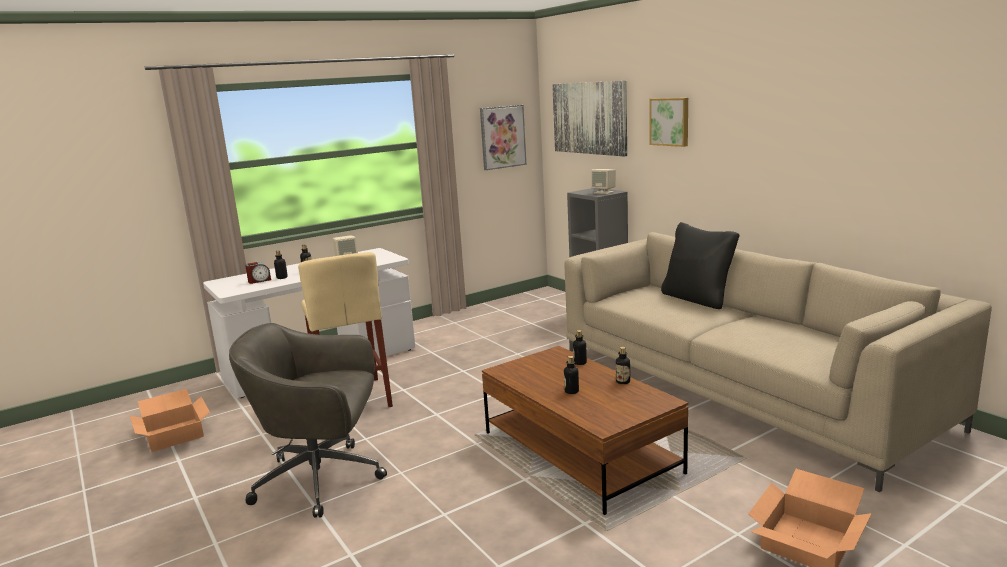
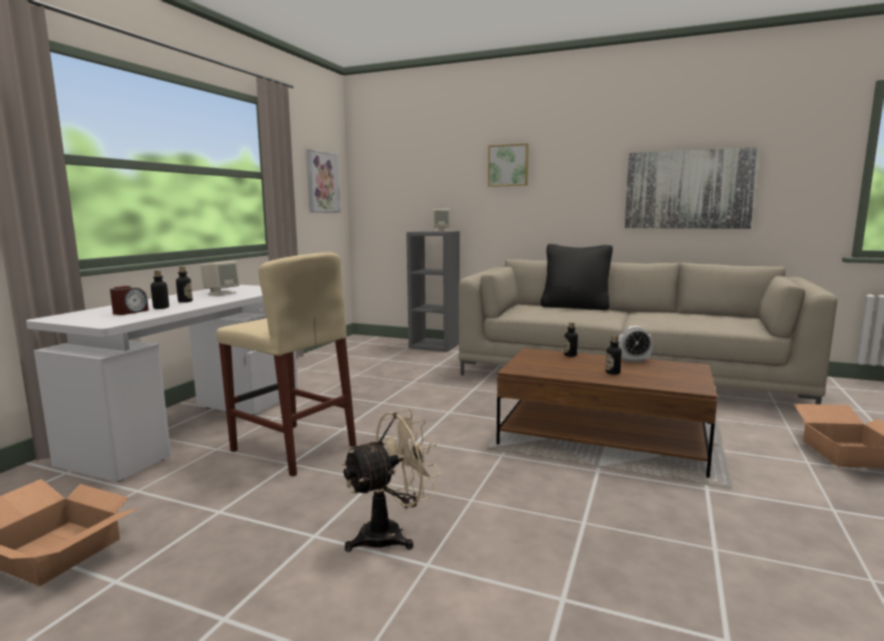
camera: 35 degrees left, 5 degrees down
(323, 479) = (391, 534): grey office chair -> beige fan
(589, 118) = (412, 167): picture -> picture (688, 190)
(623, 381) = (633, 360): bottle -> alarm clock

